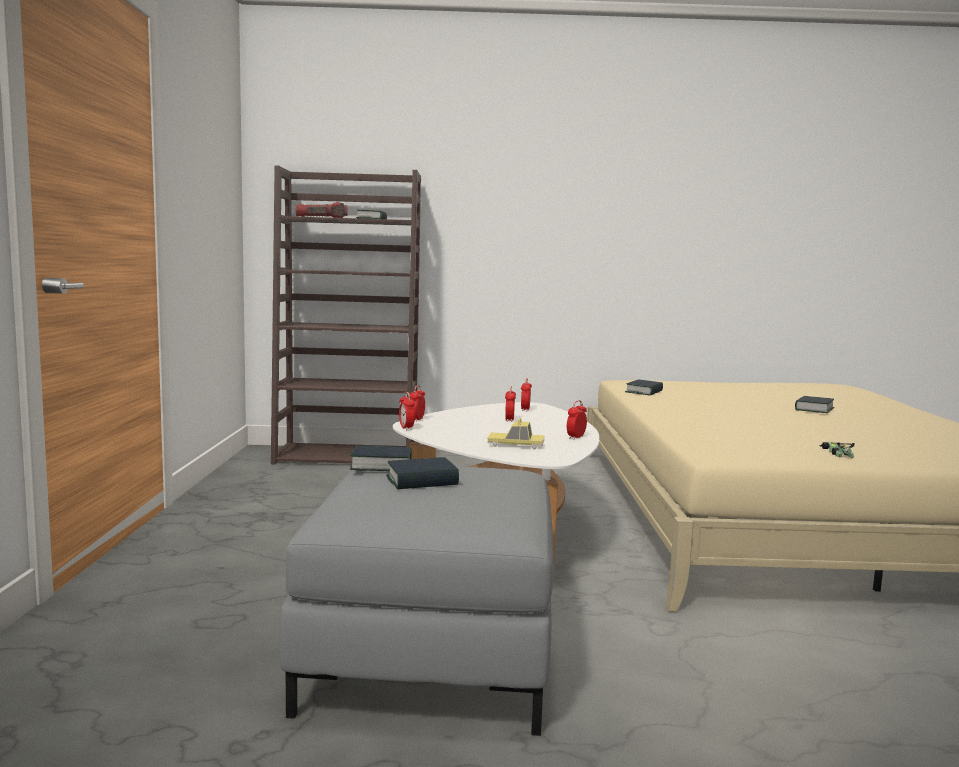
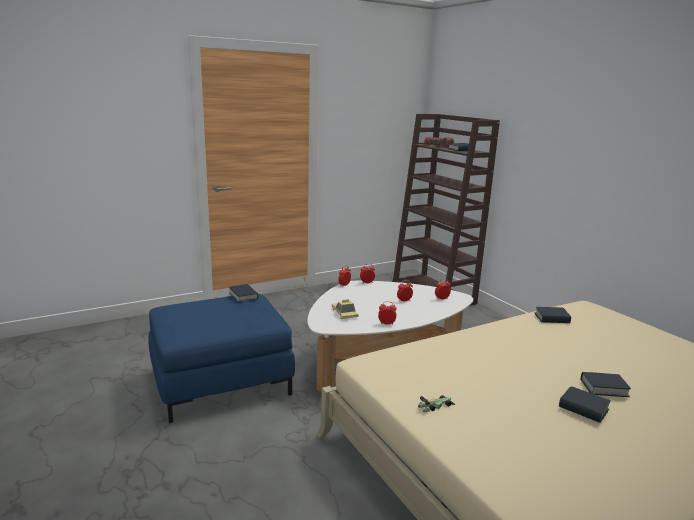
camera: 60 degrees right, 10 degrees up
(422, 481) = (225, 308): book -> book (583, 408)
(431, 651) = (221, 381): grey ottoman -> blue ottoman

